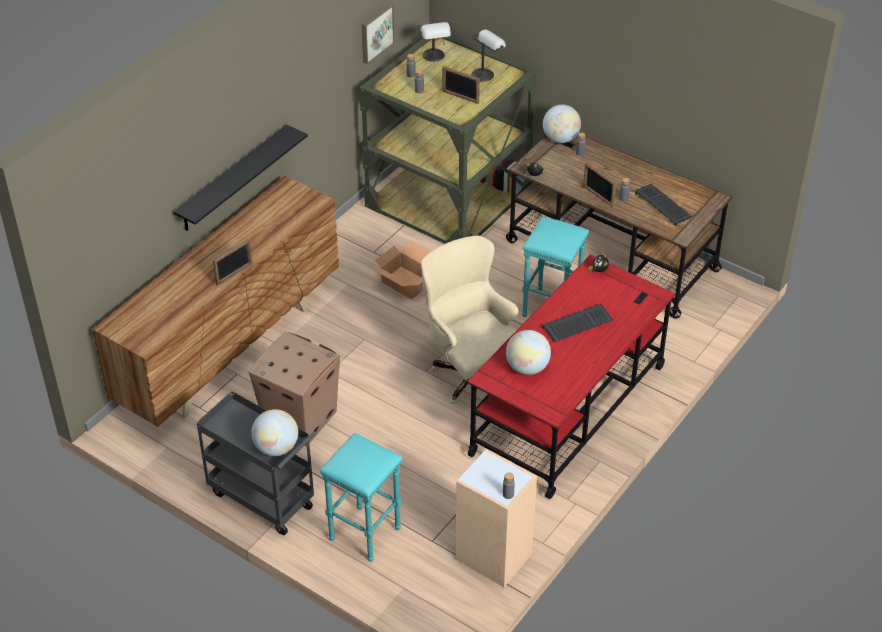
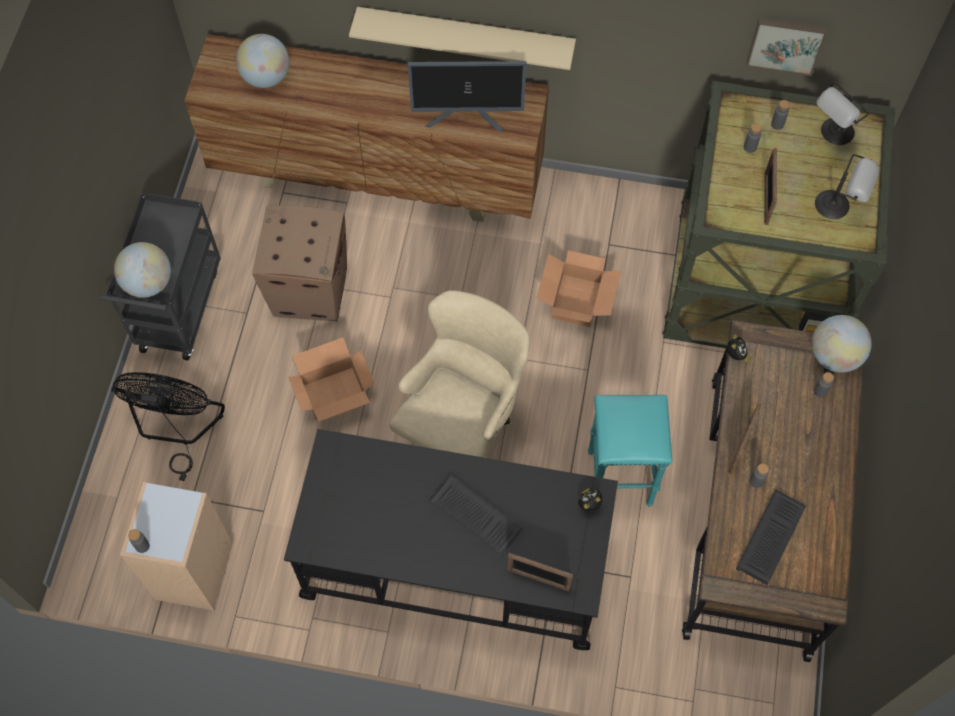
camera: 65 degrees right, 20 degrees up
(233, 179) = (465, 36): black shelf -> beige shelf
(234, 274) = (353, 117): picture frame -> picture frame (538, 579)
(279, 219) = (467, 116): none -> monitor
(365, 534) = (174, 428): turquoise stool -> black fan
(395, 432) = (333, 393): none -> cardboard box
(527, 368) = (370, 486): globe -> globe (266, 77)
(569, 410) = (455, 565): red desk -> black desk

